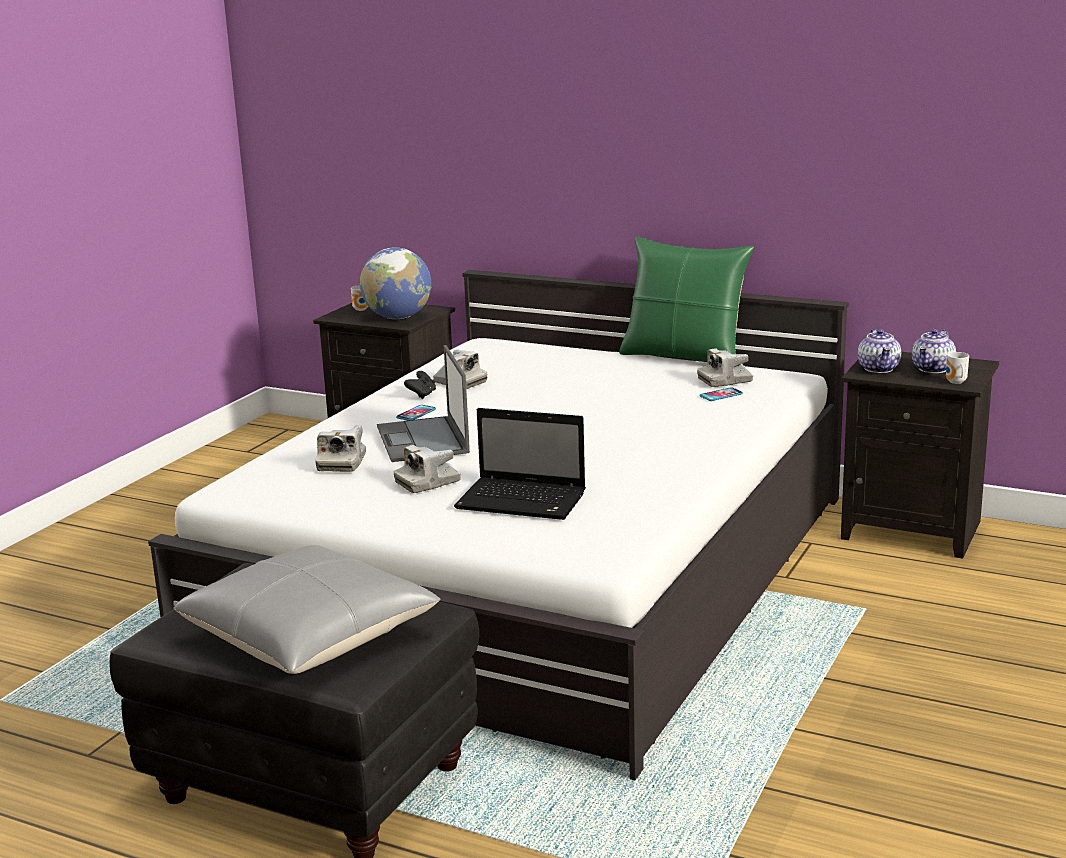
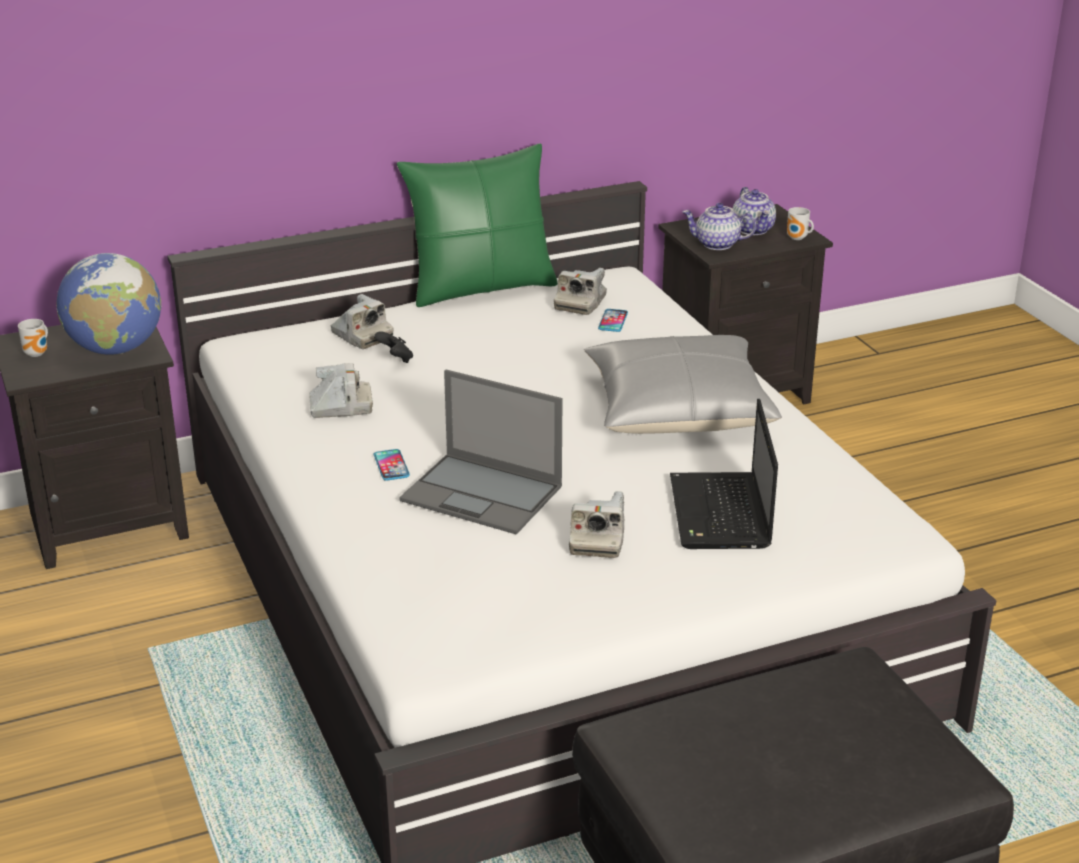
camera: 50 degrees left, 10 degrees up
(309, 634) = (833, 755): grey pillow -> grey pillow (678, 408)
(342, 463) = (472, 560): camera -> camera (362, 336)
(422, 395) = (340, 440): black game controller -> black game controller (395, 359)
(524, 501) = (721, 514): laptop -> laptop turned 120 degrees clockwise
(879, 369) = (717, 244): teapot -> teapot turned 150 degrees clockwise

